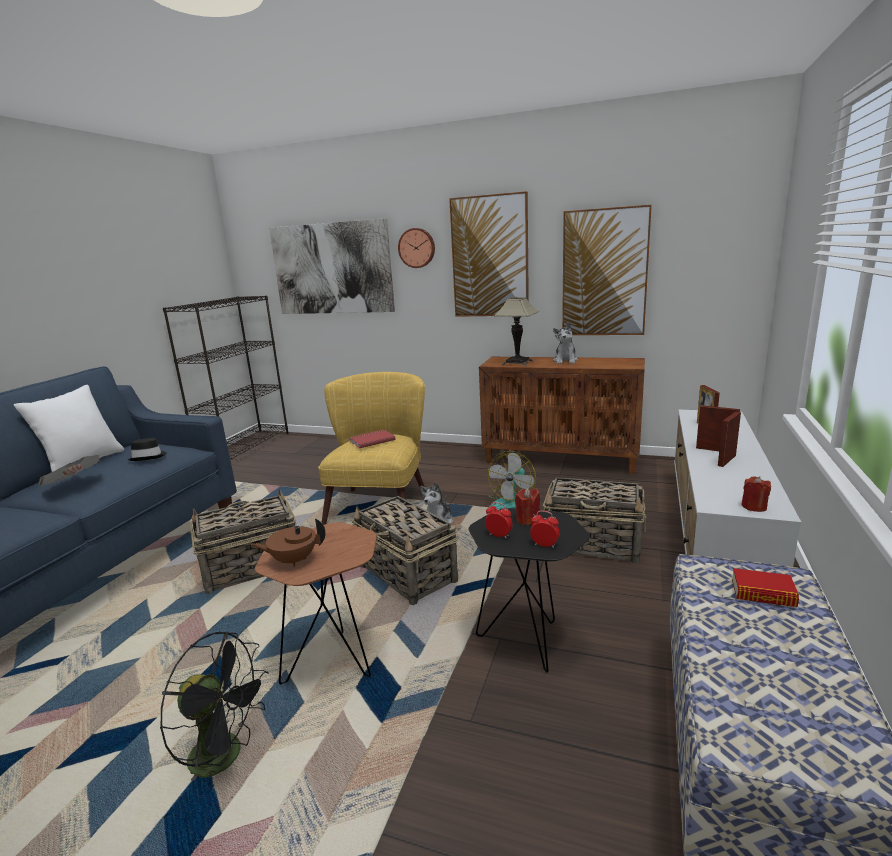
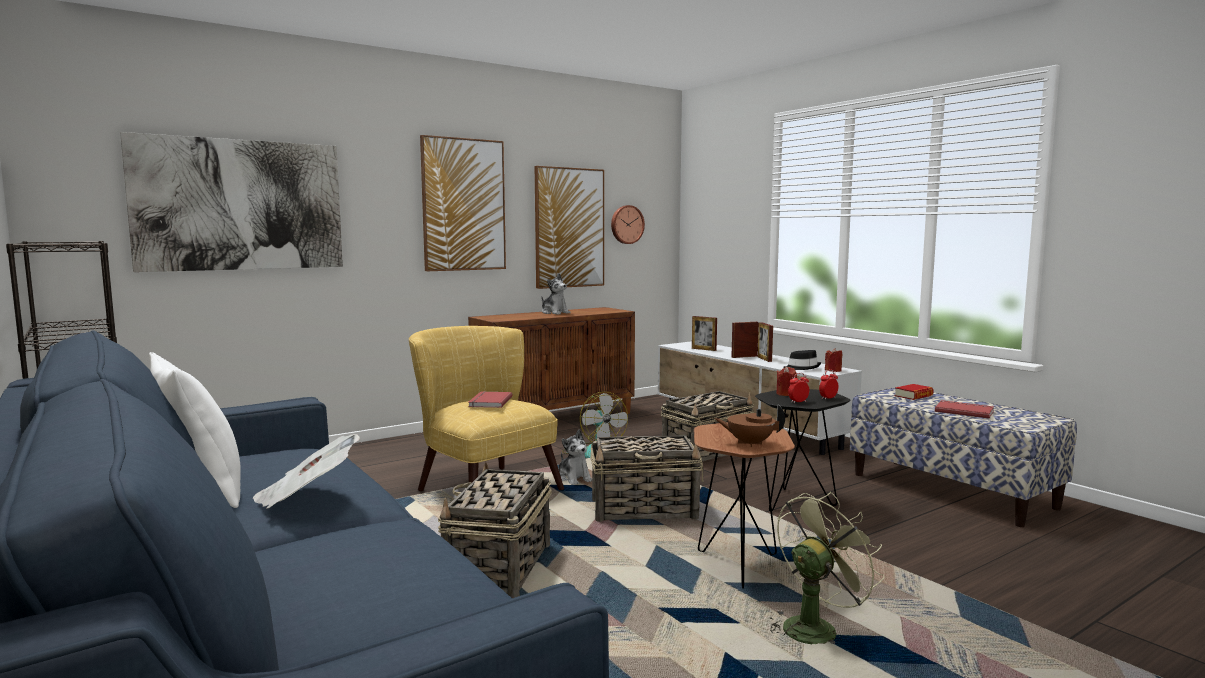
camera: 55 degrees left, 10 degrees down
(148, 457) = (299, 458): black hat -> black hat (802, 368)
(226, 756) = (815, 627): black fan -> green fan
(293, 560) = (749, 443): brown teapot -> brown teapot turned 75 degrees clockwise
(417, 248) = (376, 187): wall clock -> wall clock (626, 224)
(517, 363) = (519, 317): table lamp -> none
(740, 658) = (964, 411): none -> red book

